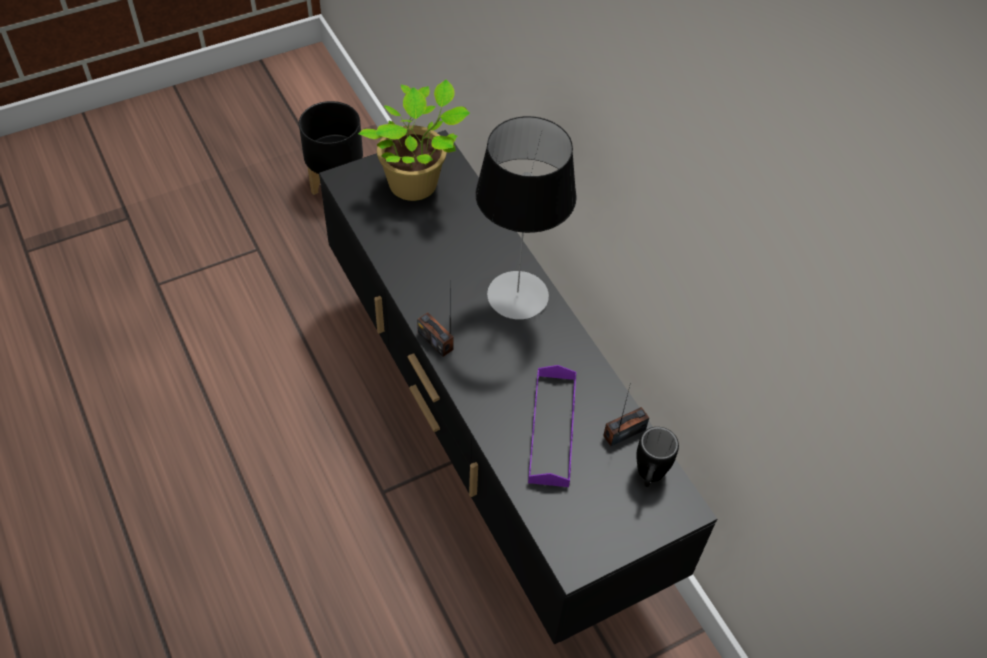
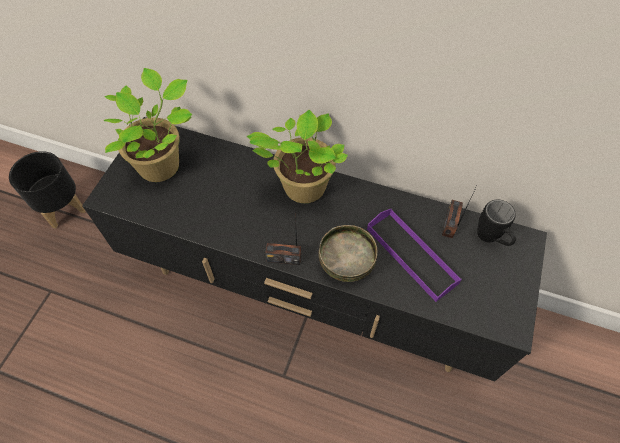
camera: 40 degrees left, 5 degrees up
(485, 386) = (345, 262): none -> bowl
(517, 295) = (301, 188): table lamp -> potted plant

